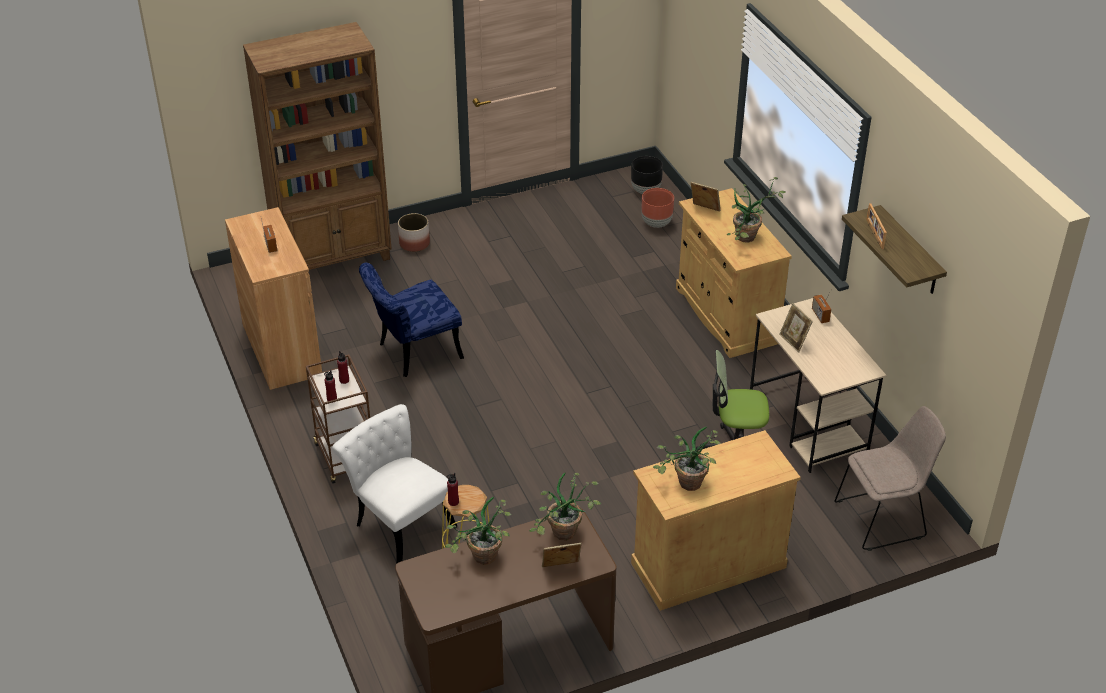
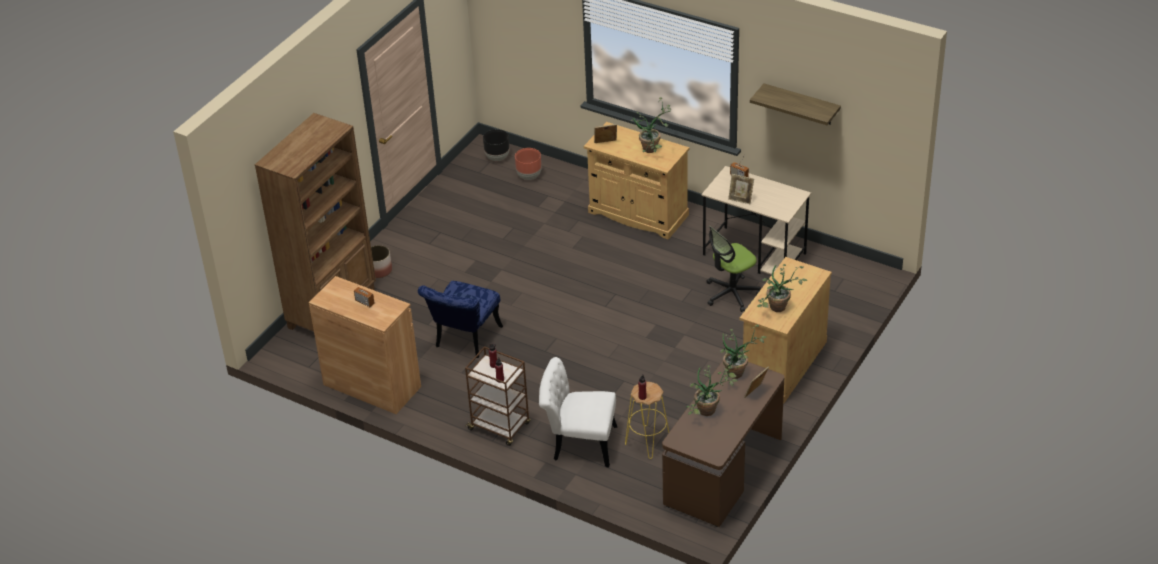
camera: 35 degrees left, 0 degrees up
(874, 234) = (779, 102): picture frame -> none
(882, 518) = (849, 286): beige chair -> none

